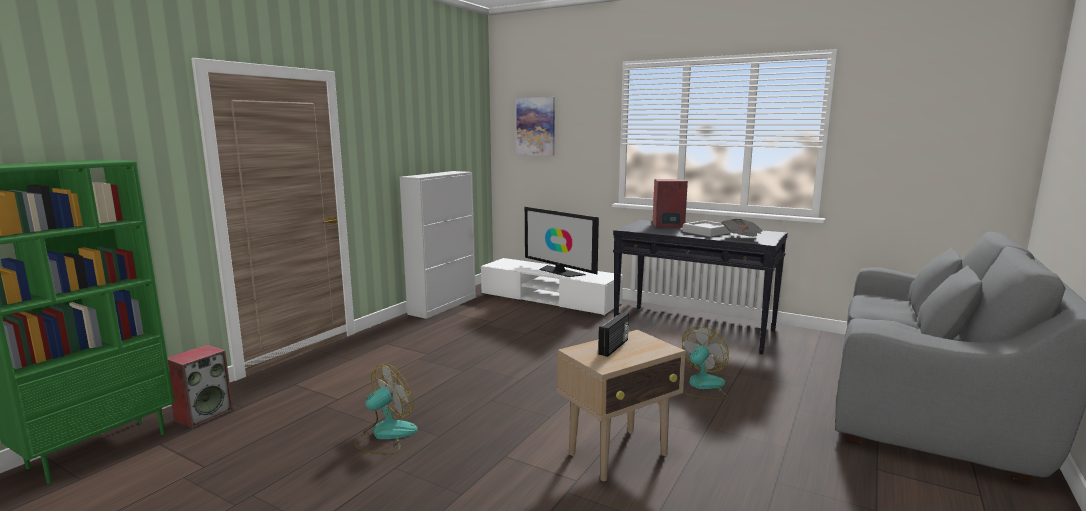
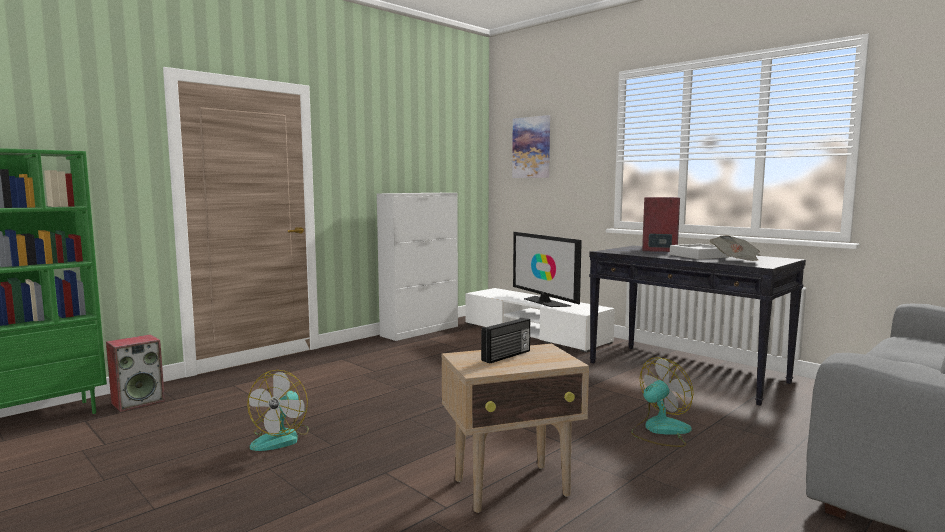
camera: 15 degrees right, 5 degrees down
(385, 435) = (281, 438): fan -> fan turned 135 degrees clockwise

